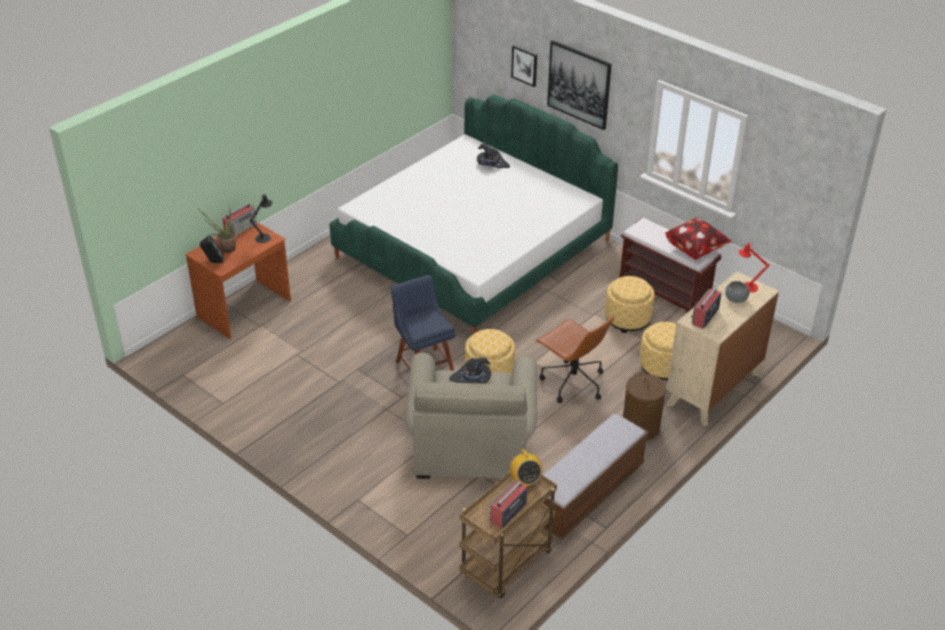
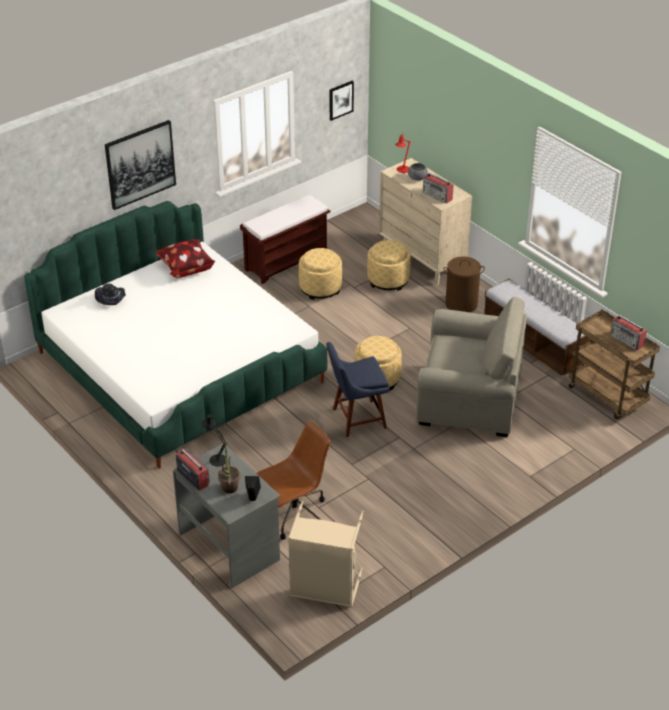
camera: 80 degrees left, 0 degrees up
(195, 369) = (324, 589): none -> beige laundry basket
(244, 309) = (230, 546): brown desk -> grey desk
(472, 379) = (447, 352): black hat -> none
(524, 65) = (78, 192): picture -> picture (340, 100)
(525, 481) = (592, 328): radio -> none
(572, 382) = (398, 332): brown office chair -> brown office chair (293, 516)
(695, 249) = (300, 204): pillow -> pillow (185, 268)

